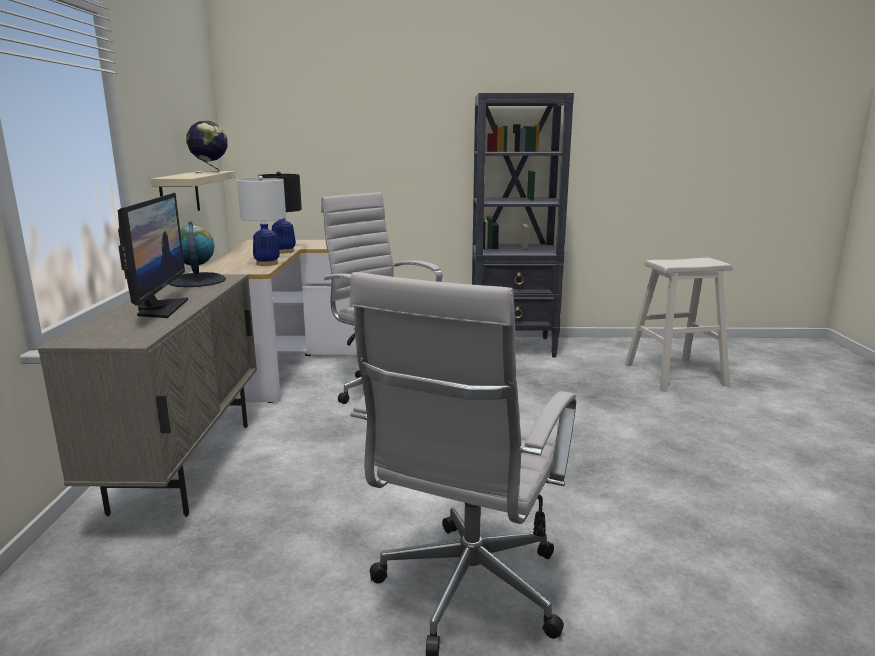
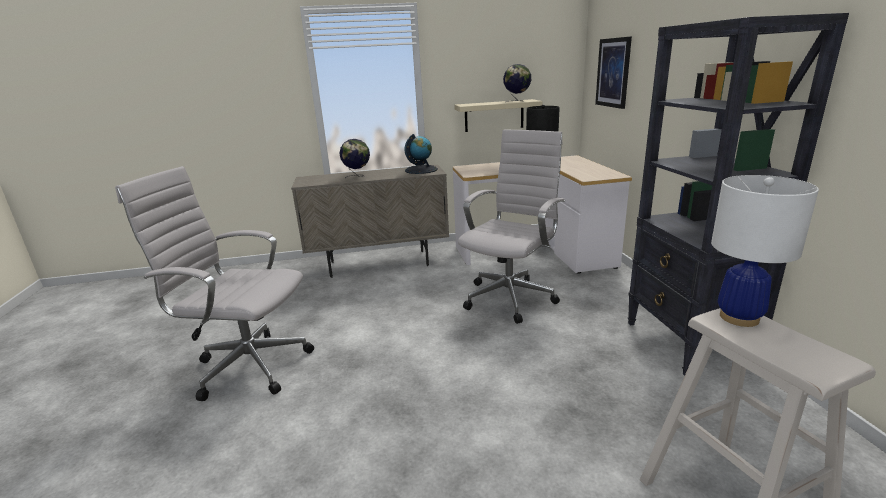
camera: 80 degrees right, 5 degrees up
(159, 308) = (357, 176): monitor -> globe
(267, 263) = (494, 172): white table lamp -> white table lamp (739, 317)
(294, 137) = (613, 73): none -> picture

